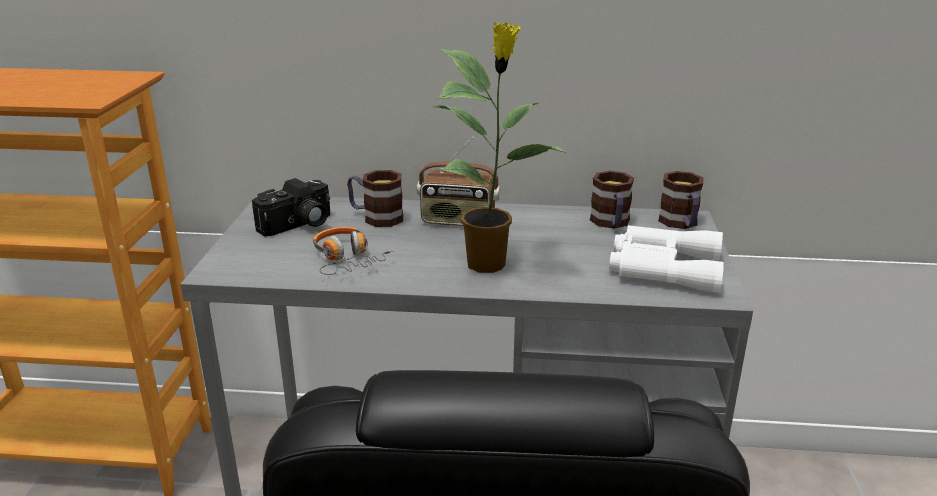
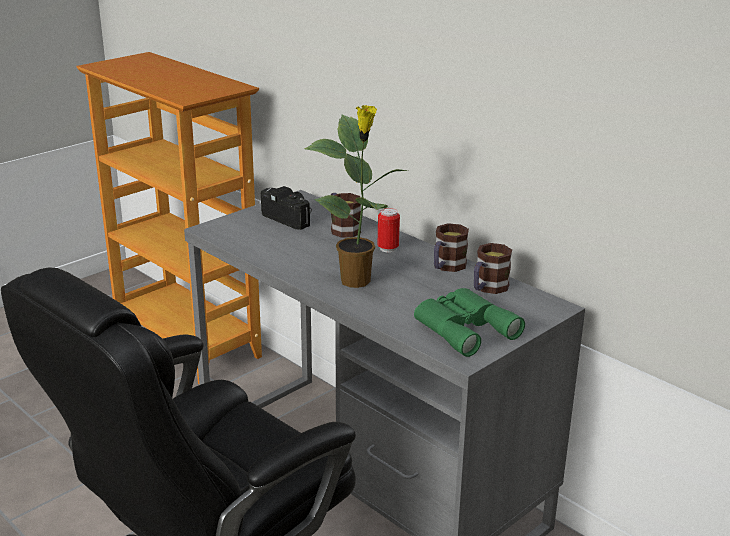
camera: 40 degrees right, 0 degrees up
(298, 225) = (290, 217): camera -> camera turned 135 degrees counterclockwise
(346, 259) = (282, 247): headphones -> none
(458, 221) = (388, 248): radio -> can
(661, 267) = (463, 327): white binoculars -> green binoculars
(681, 224) = (539, 308): mug -> mug (446, 267)

